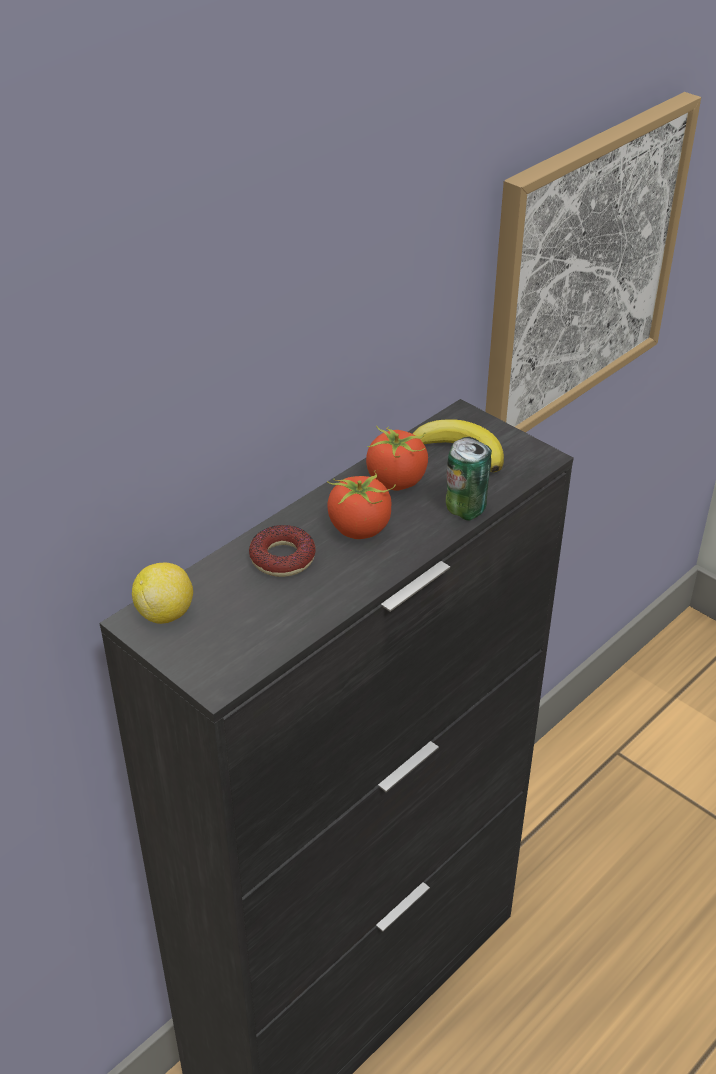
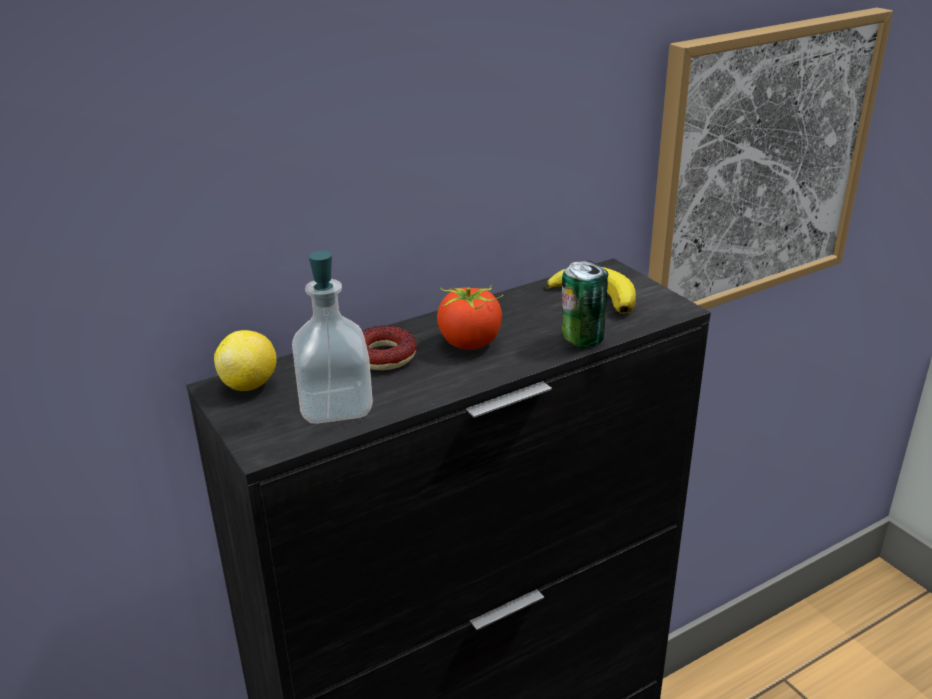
camera: 15 degrees right, 10 degrees down
(263, 625) = (335, 406): none -> soap dispenser
(397, 481) = (523, 311): tomato -> none

